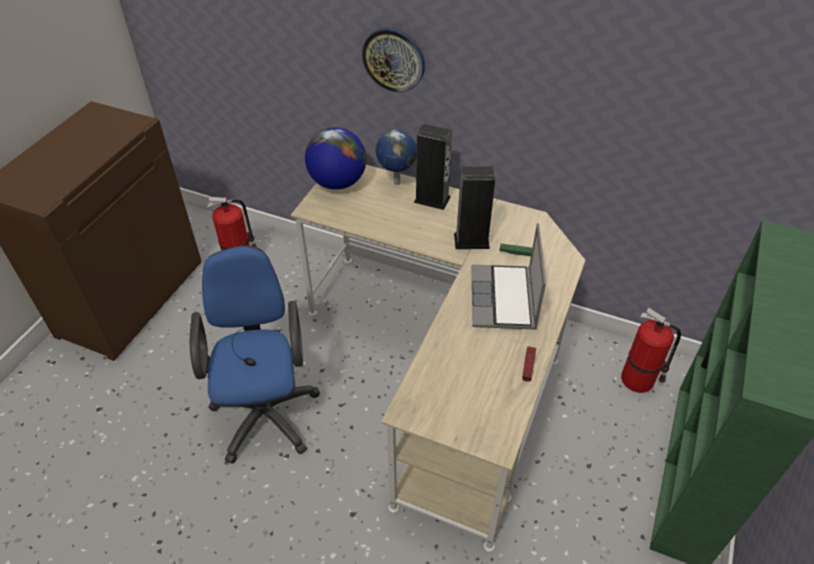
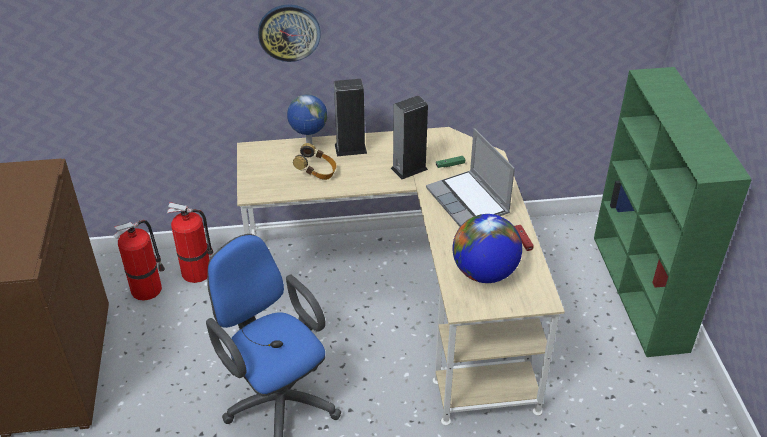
camera: 30 degrees left, 5 degrees down
(337, 182) = (256, 163): globe -> globe (484, 272)
(382, 211) = (317, 173): none -> headphones
(639, 380) = (562, 244): fire extinguisher -> fire extinguisher (198, 272)

